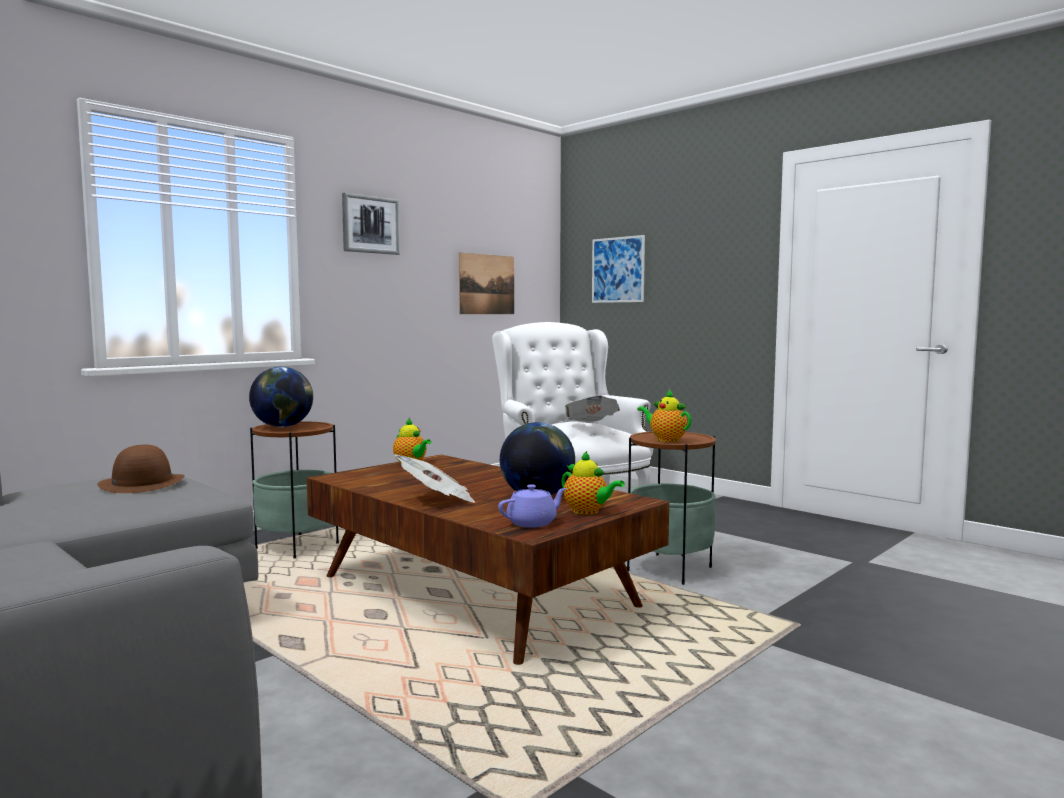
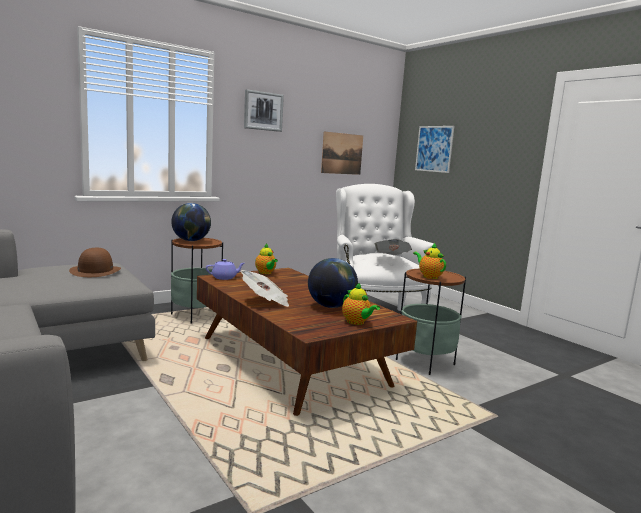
camera: 10 degrees right, 5 degrees up
(533, 523) = (316, 326): purple teapot -> purple teapot (225, 277)

